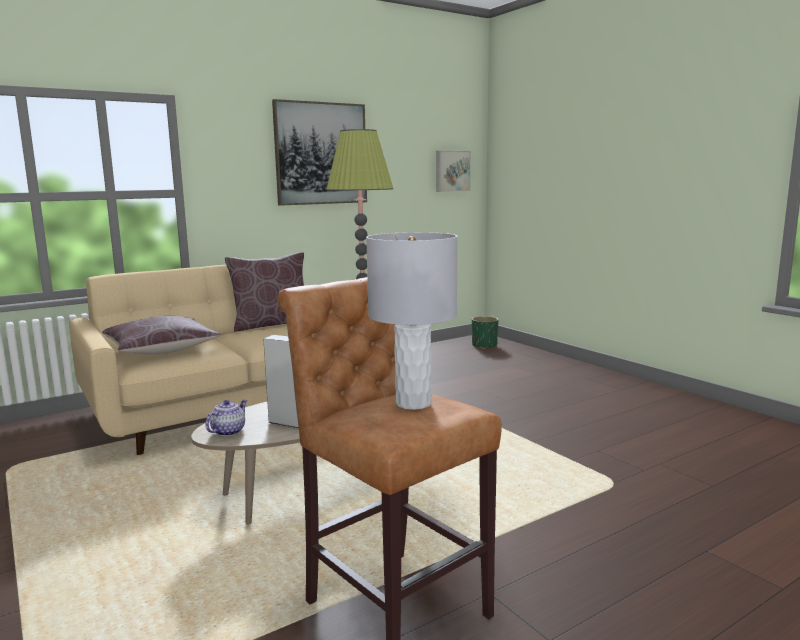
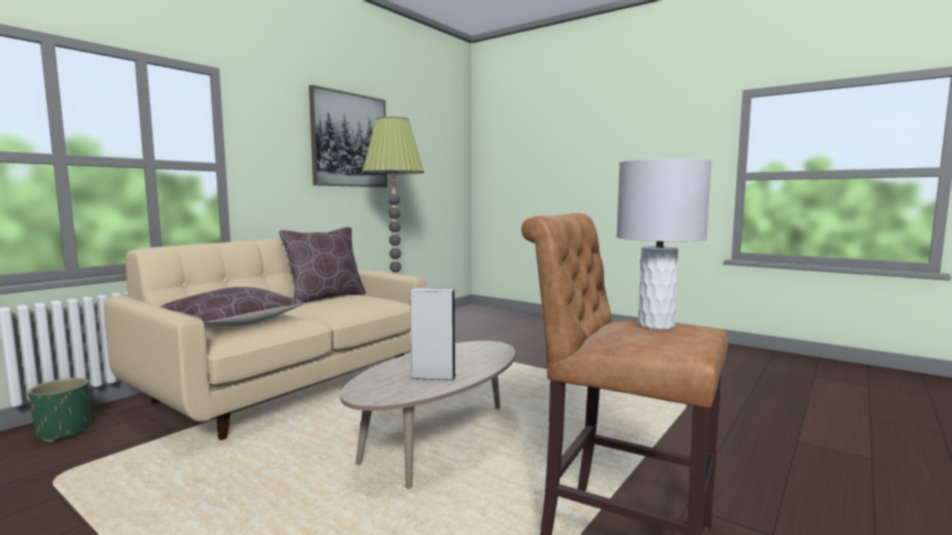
camera: 20 degrees left, 5 degrees down
(228, 431) = (380, 391): teapot -> none
(452, 171) = (448, 165): picture -> none
(484, 345) = (481, 313): green planter -> green planter (64, 432)

